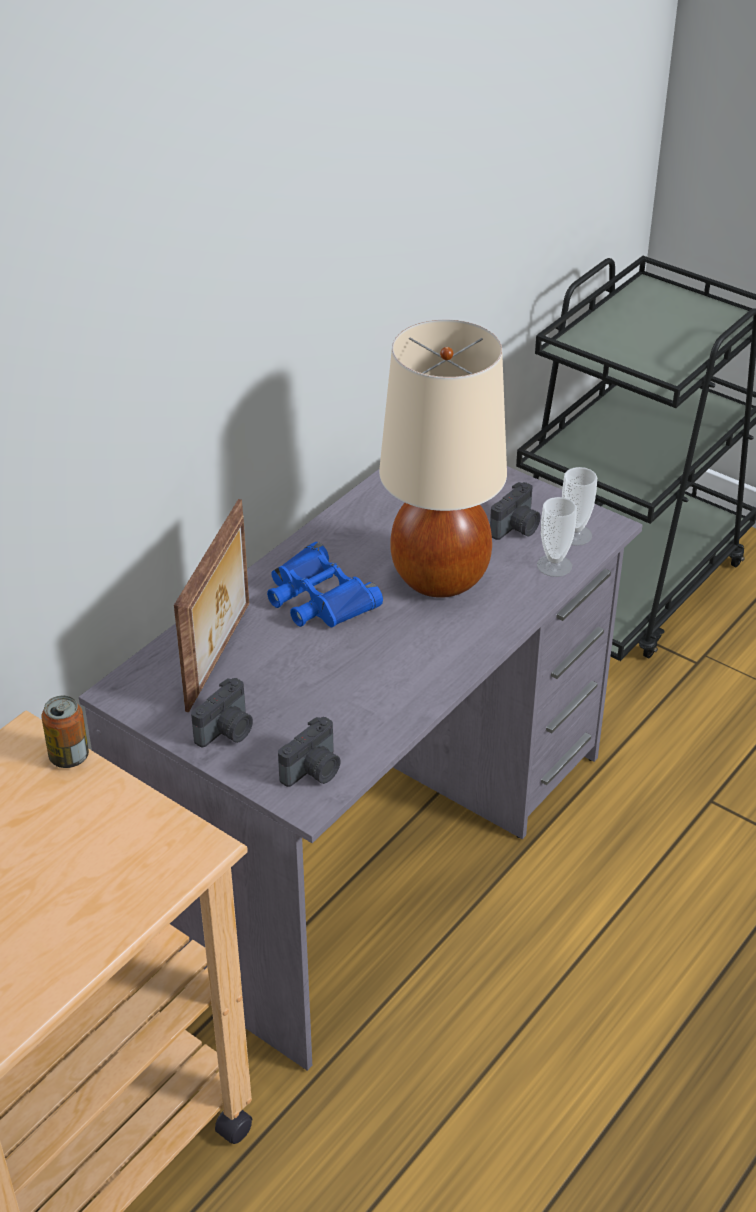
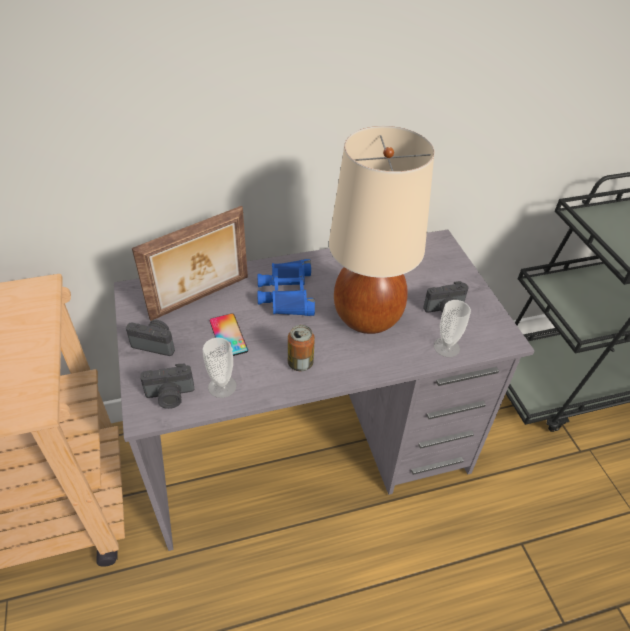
camera: 35 degrees right, 5 degrees up
(69, 757) = (42, 310): can -> can (300, 363)
(227, 731) = (155, 343): camera -> camera turned 150 degrees counterclockwise
(304, 678) = (228, 335): none -> phone
(574, 535) = (479, 334): cup -> cup (222, 386)

